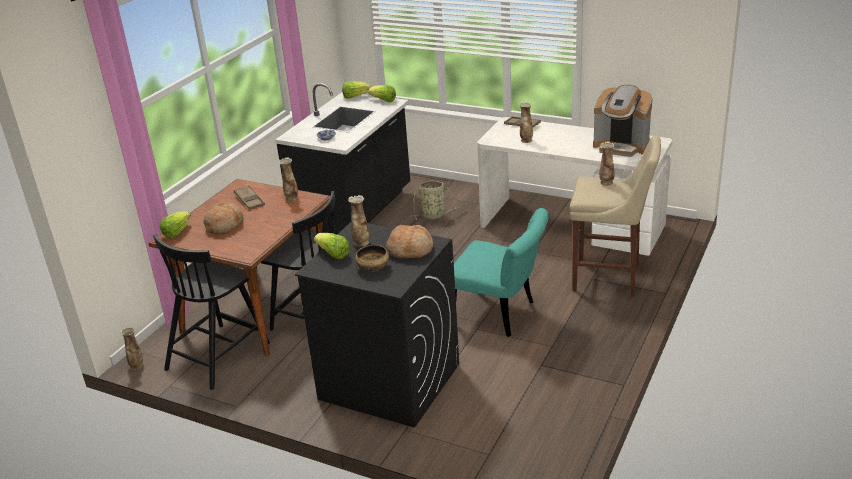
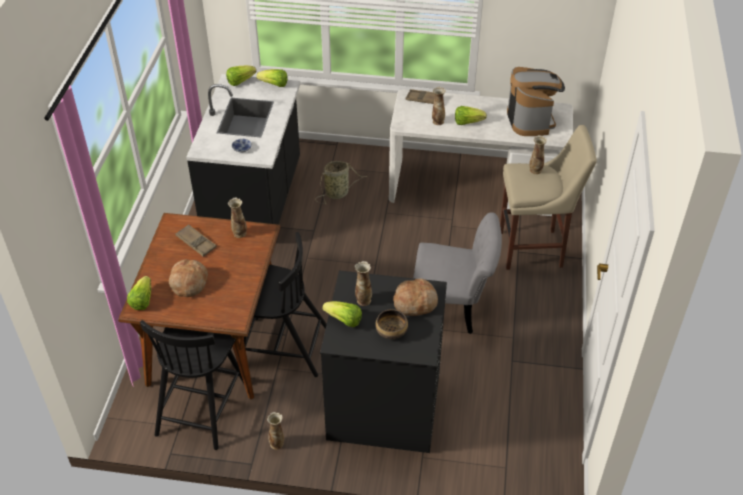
camera: 20 degrees left, 15 degrees up
(137, 366) = (123, 436): vase -> vase (277, 444)
(500, 314) = (452, 308): turquoise chair -> grey chair
(556, 143) = (467, 122): none -> lettuce
(621, 146) = (530, 120): coffee machine -> coffee machine turned 105 degrees counterclockwise

